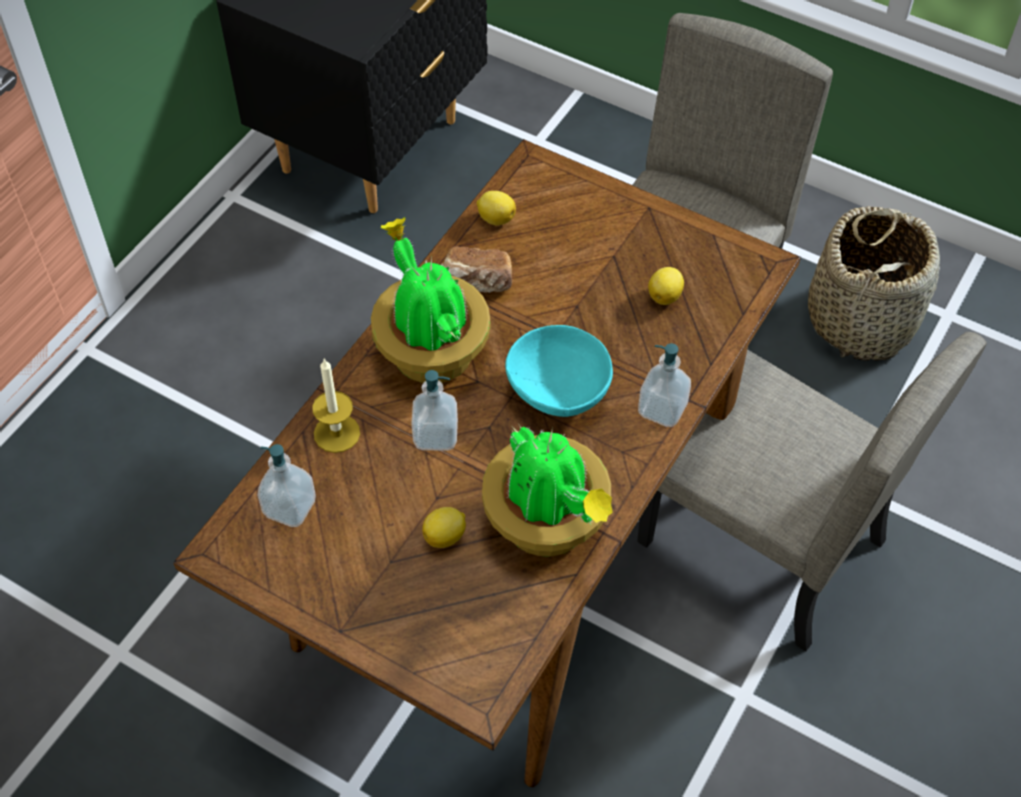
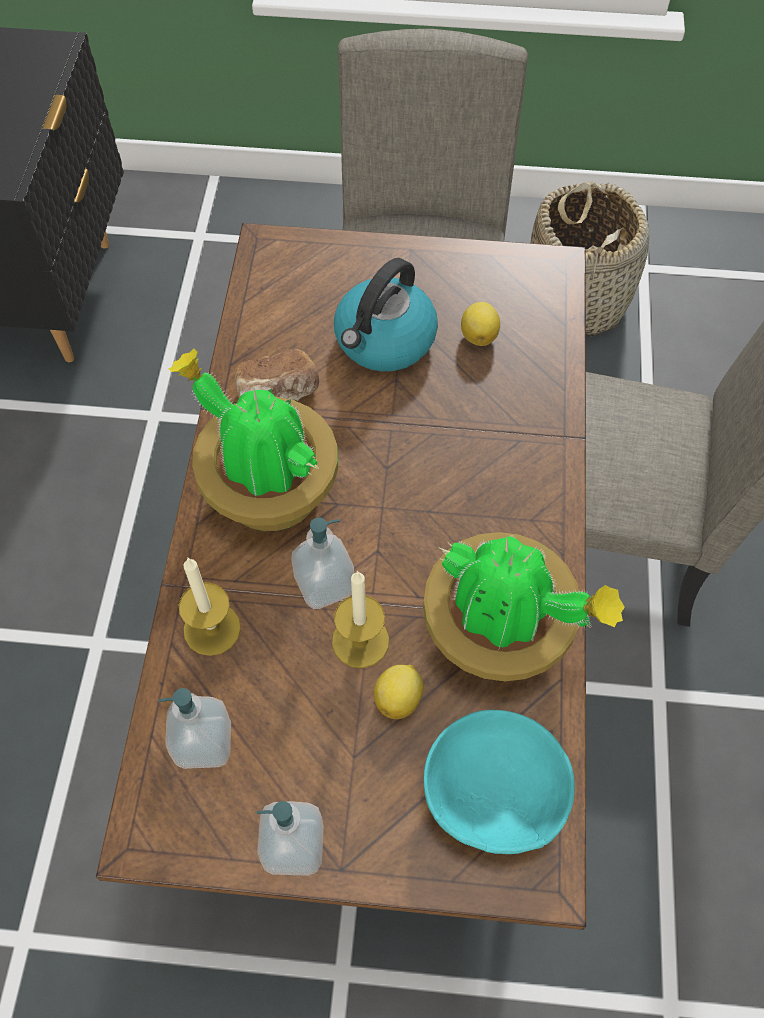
camera: 25 degrees left, 5 degrees up
(440, 485) = (360, 641): none -> candle
(495, 218) = (259, 317): lemon -> none
(559, 392) = (430, 481): turquoise bowl -> turquoise bowl (495, 796)
(585, 272) = (384, 341): none -> kettle
(662, 409) = (544, 457): soap dispenser -> soap dispenser (293, 846)

